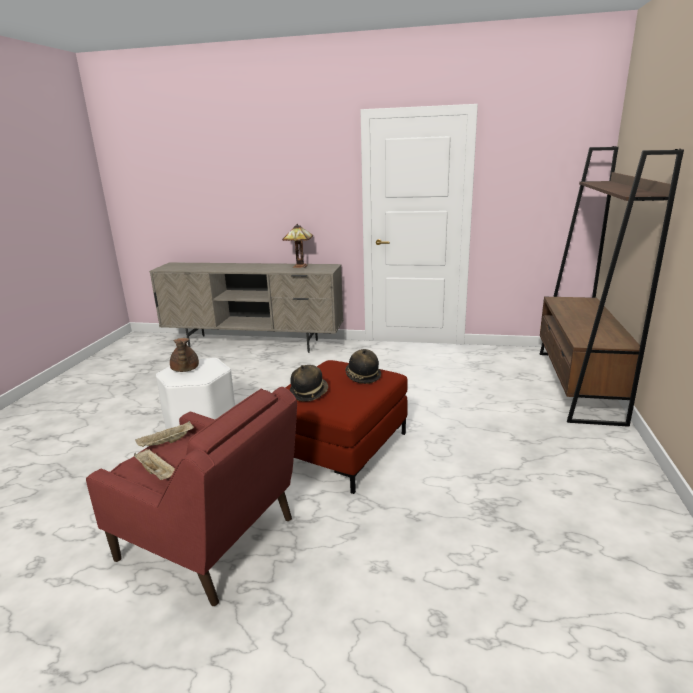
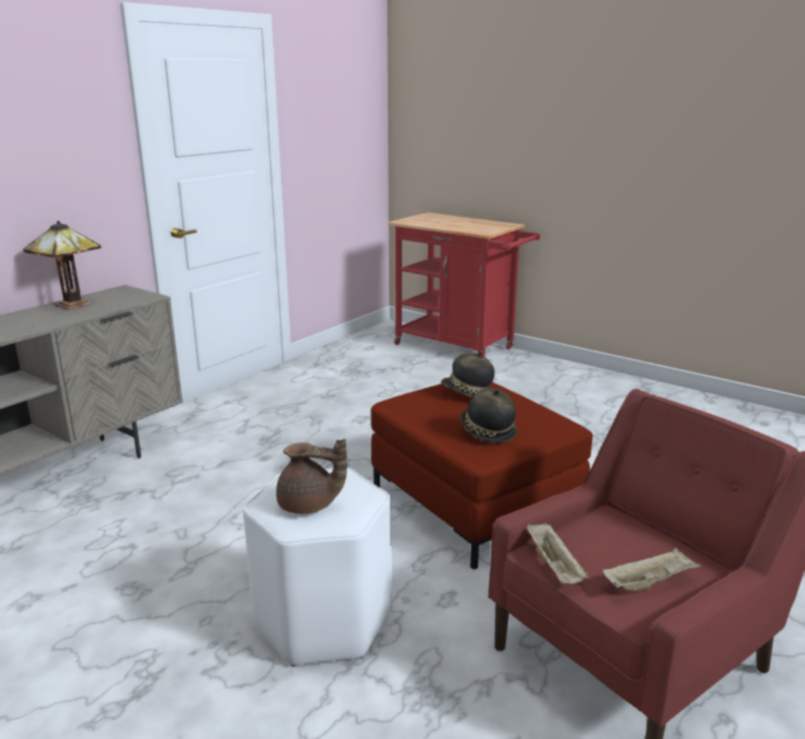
camera: 65 degrees left, 0 degrees up
(577, 385) = (460, 348): brown bookcase -> red cart

